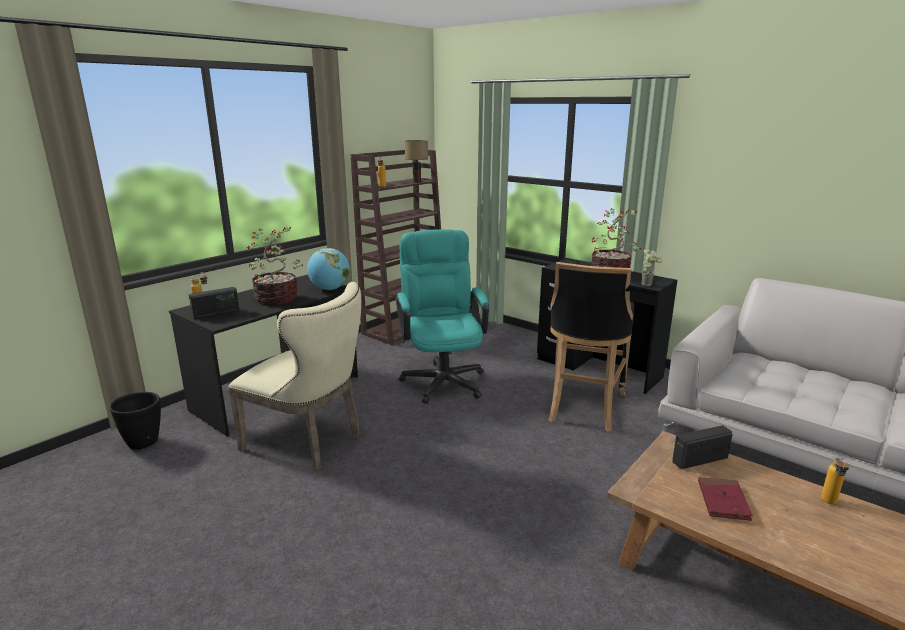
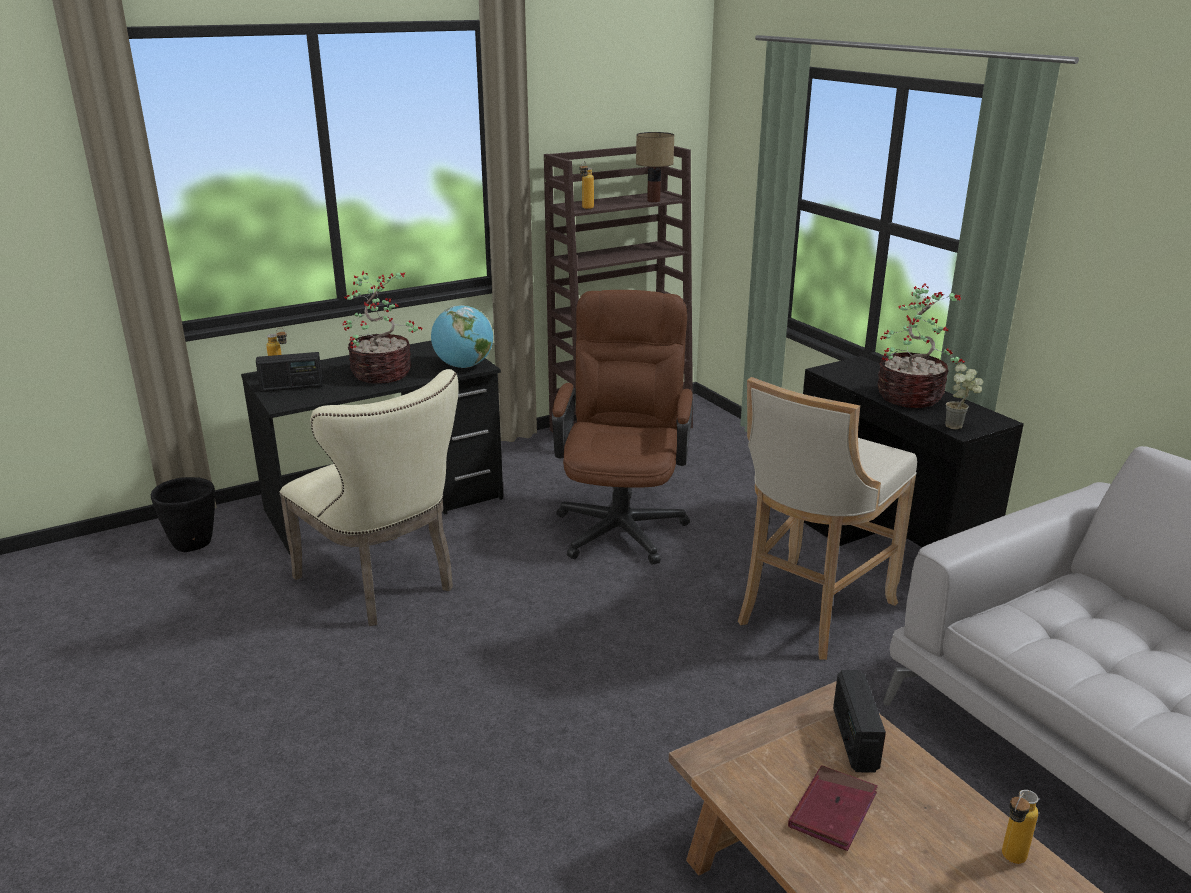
camera: 20 degrees right, 5 degrees up
(442, 378) = (622, 522): turquoise office chair -> brown office chair
(583, 408) = (809, 613): black stool -> beige stool
(699, 459) = (854, 739): radio -> radio turned 90 degrees counterclockwise

